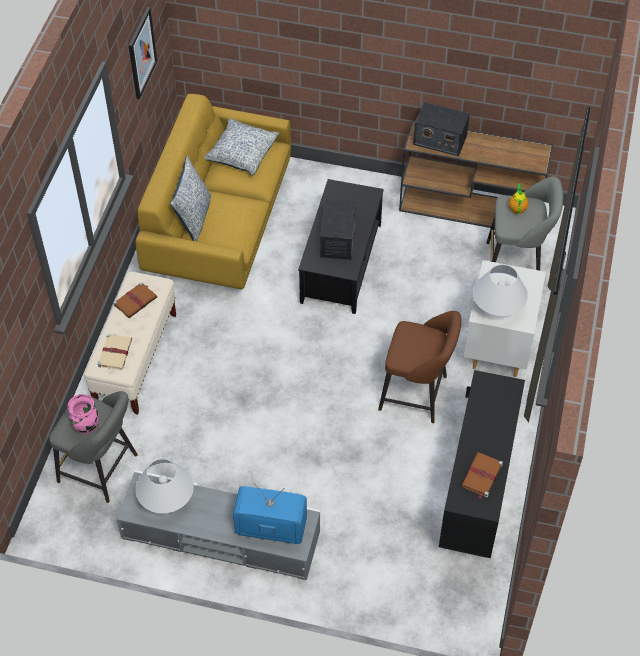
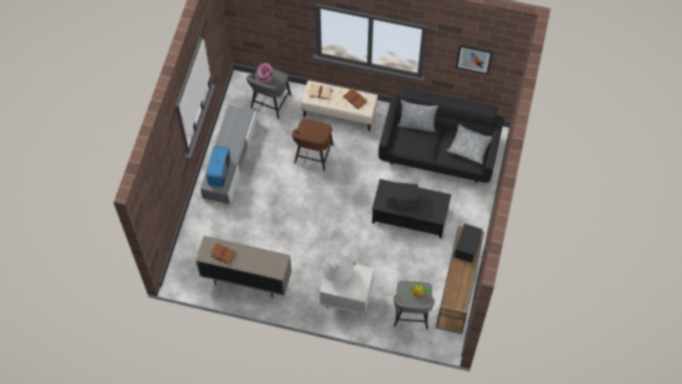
camera: 90 degrees right, 10 degrees up
(167, 499) = (237, 125): white table lamp -> none
(220, 223) = (439, 150): yellow sofa -> black sofa
(417, 394) = (315, 254): brown stool -> brown stool (313, 156)
(475, 498) = (246, 280): black cabinet -> beige cabinet

